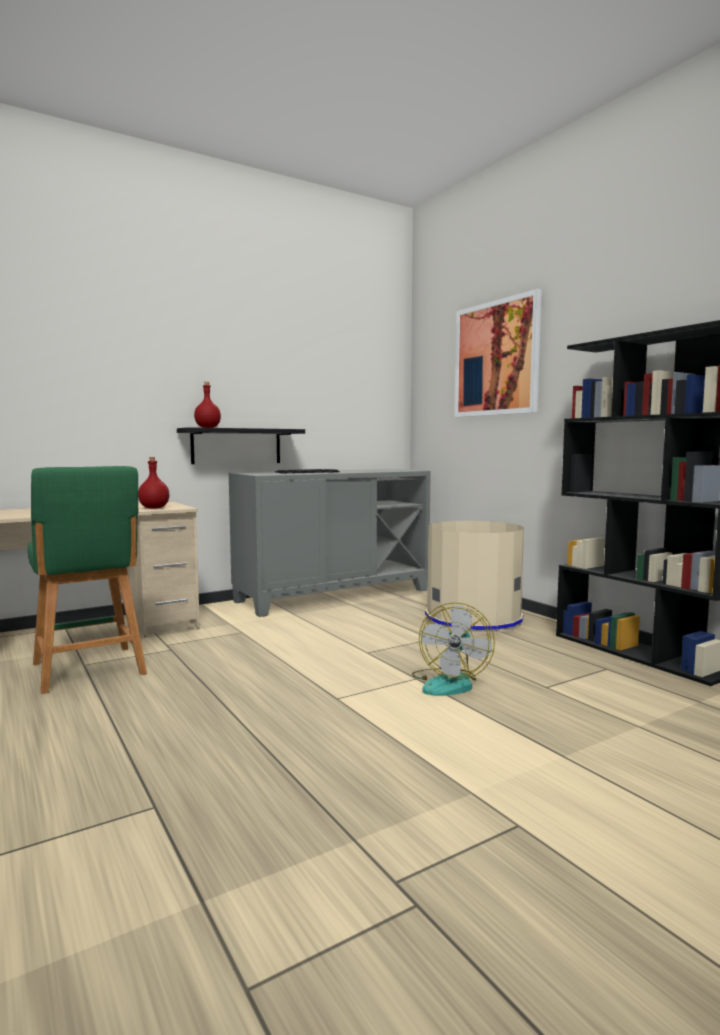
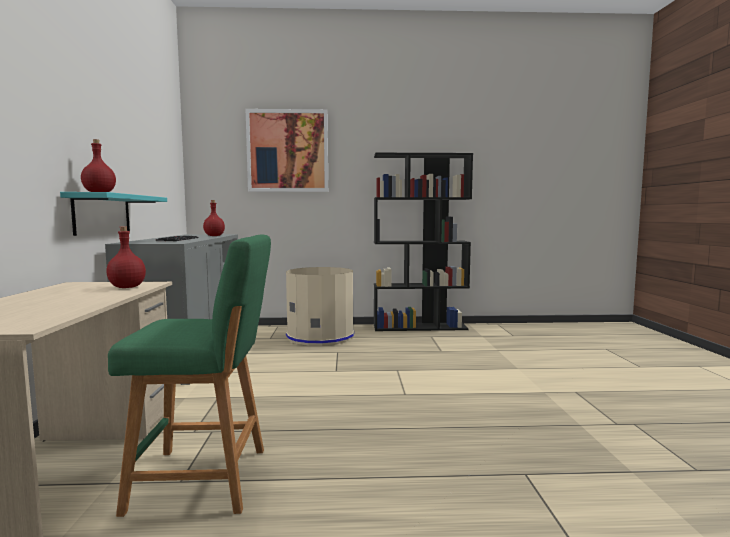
camera: 60 degrees left, 0 degrees up
(236, 446) = (102, 214): black shelf -> turquoise shelf
(378, 471) = (214, 236): none -> red bottle
(450, 683) = (413, 365): fan -> none

